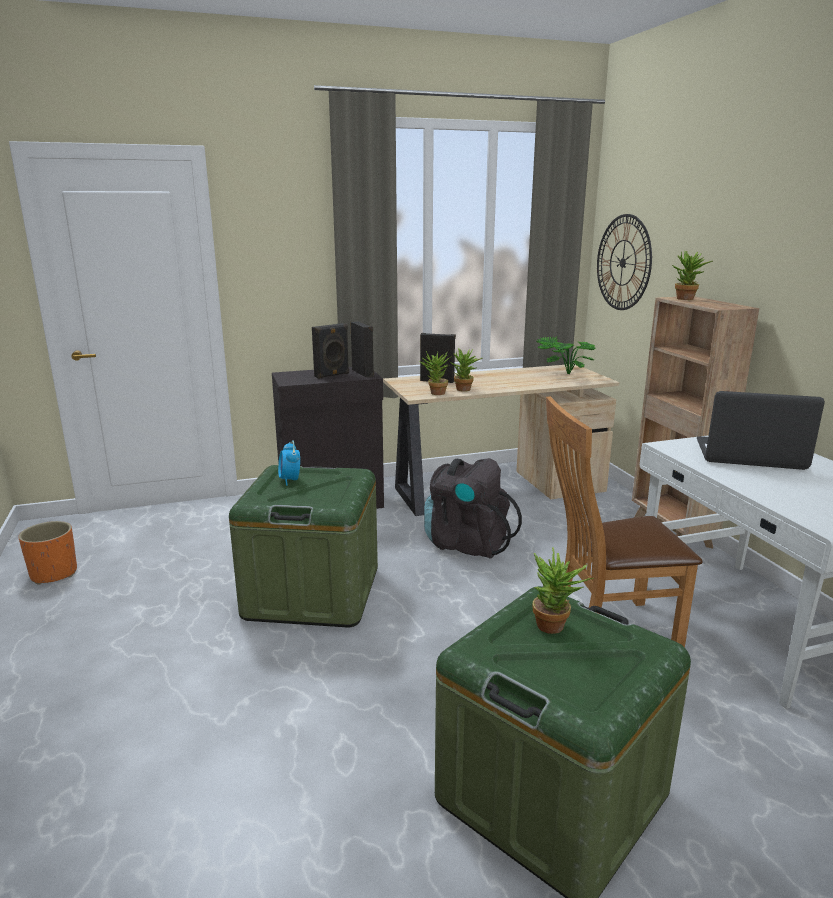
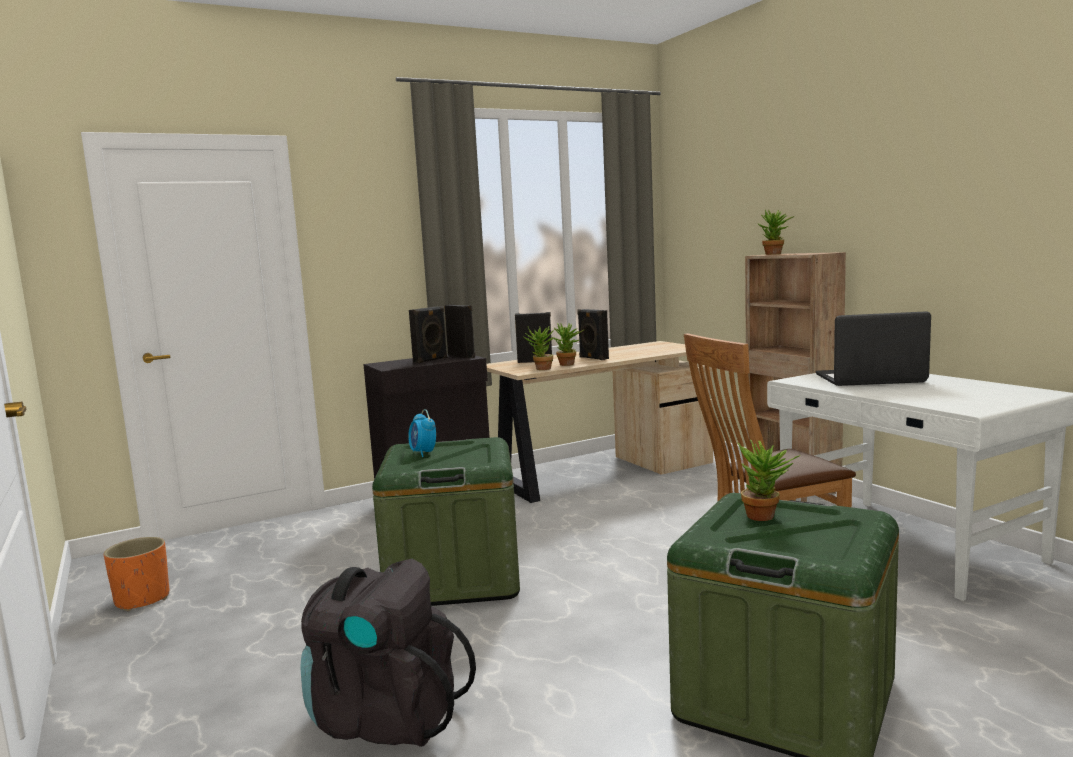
camera: 10 degrees left, 10 degrees down
(467, 543) = (596, 518): black backpack -> black backpack (385, 717)
(493, 383) = (593, 358): none -> black speaker
(564, 374) = (656, 347): potted plant -> none
(623, 262) = (697, 237): wall clock -> none

